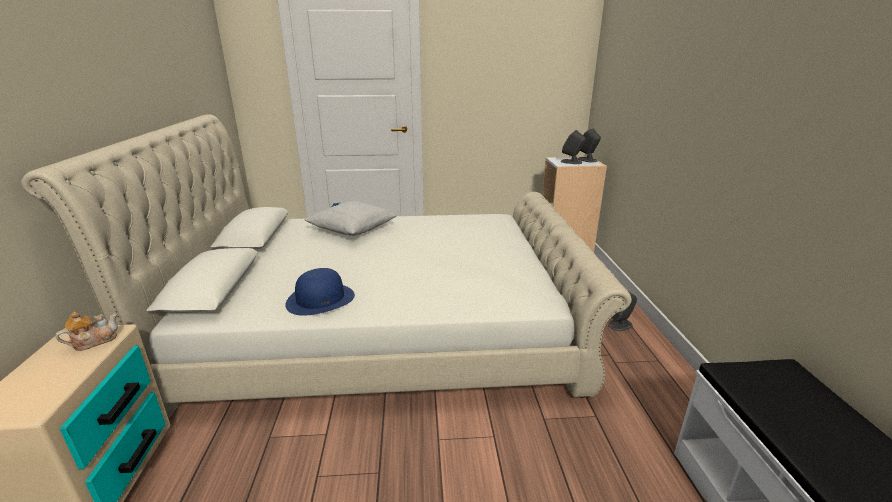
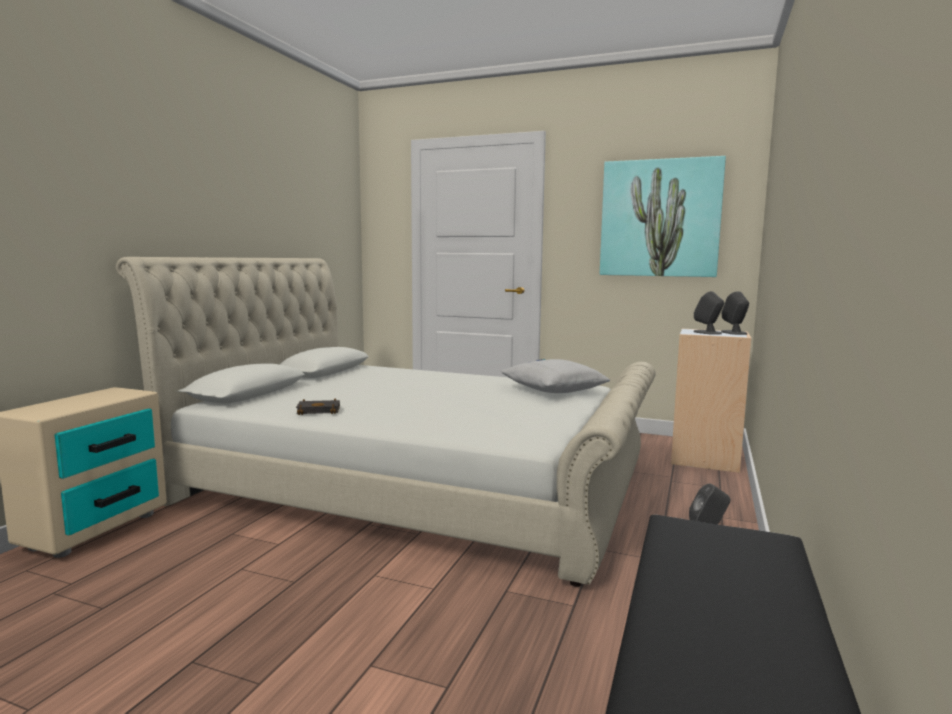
camera: 25 degrees right, 15 degrees down
(94, 341) = (120, 394): teapot -> none
(321, 299) = (320, 410): blue hat -> black book
(353, 230) = (415, 377): grey pillow -> grey pillow (554, 391)
(520, 63) = (660, 218): none -> picture

